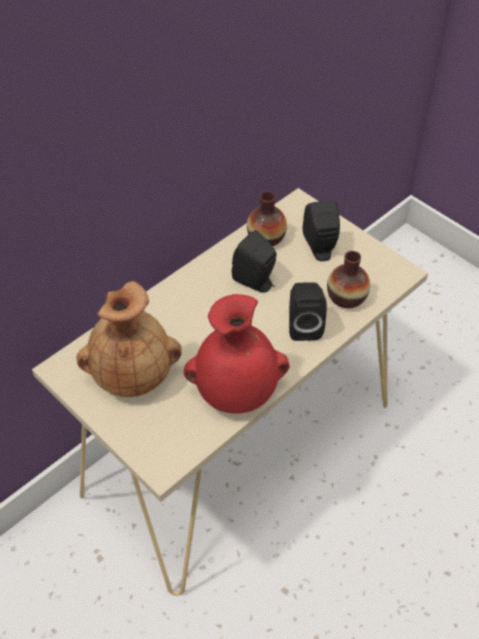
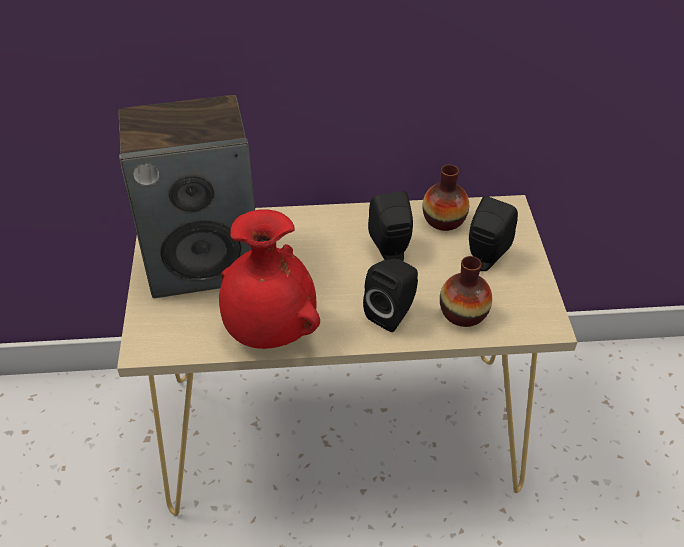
camera: 40 degrees right, 5 degrees down
(132, 374) = (205, 263): brown vase -> speaker

